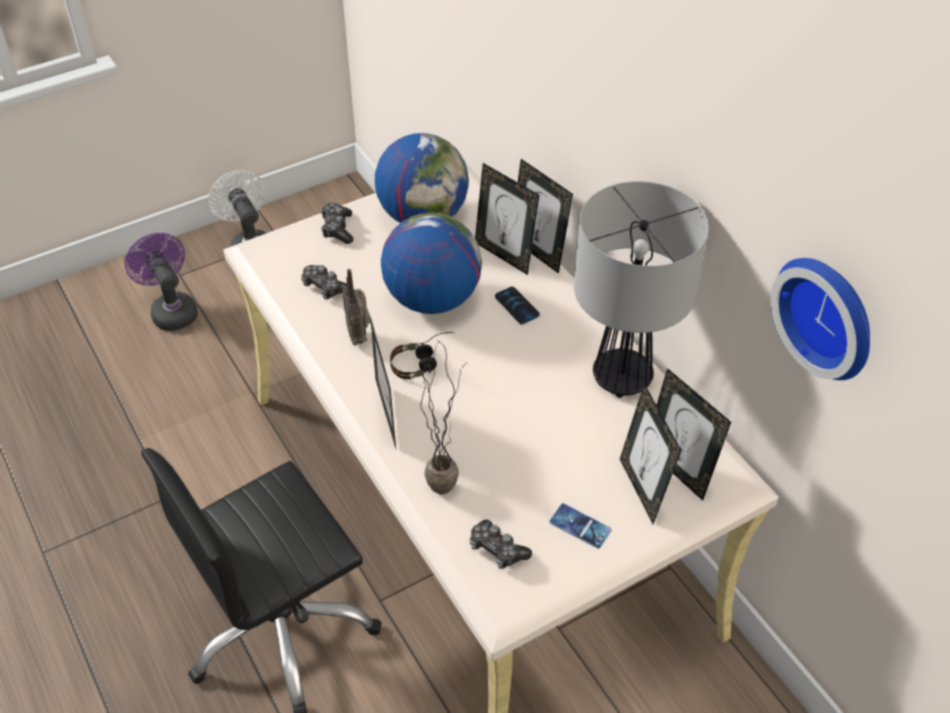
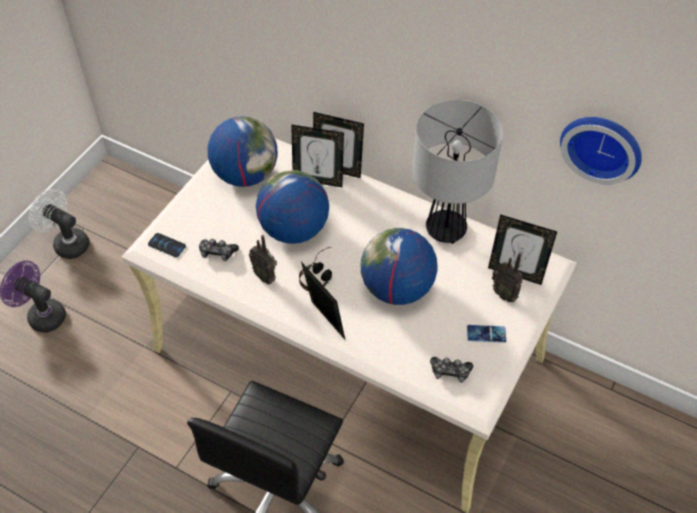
camera: 30 degrees left, 5 degrees up
(337, 229) = (194, 208): game controller -> none
(446, 480) = (390, 344): potted plant -> none
(505, 419) = (396, 288): none -> globe
(517, 306) = (350, 211): phone -> phone (167, 245)
(642, 489) = (504, 294): picture frame -> radio

